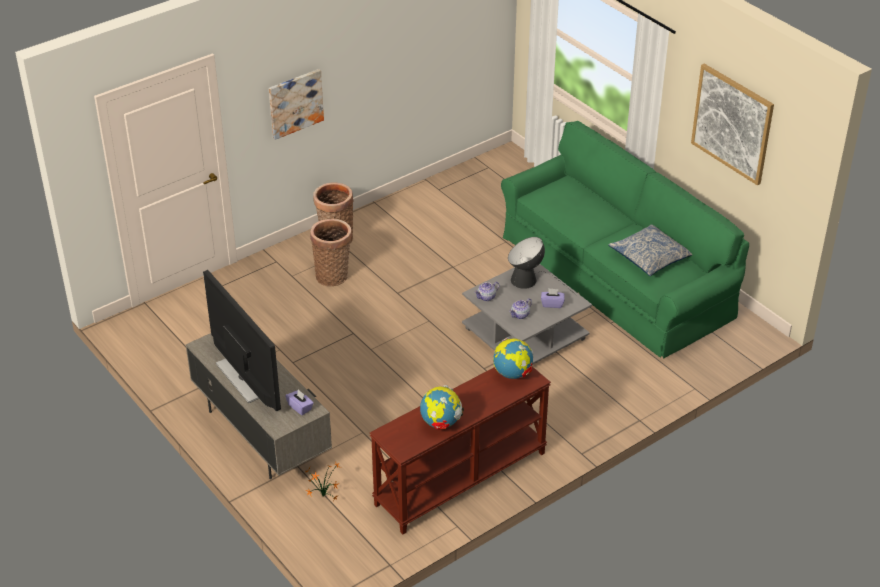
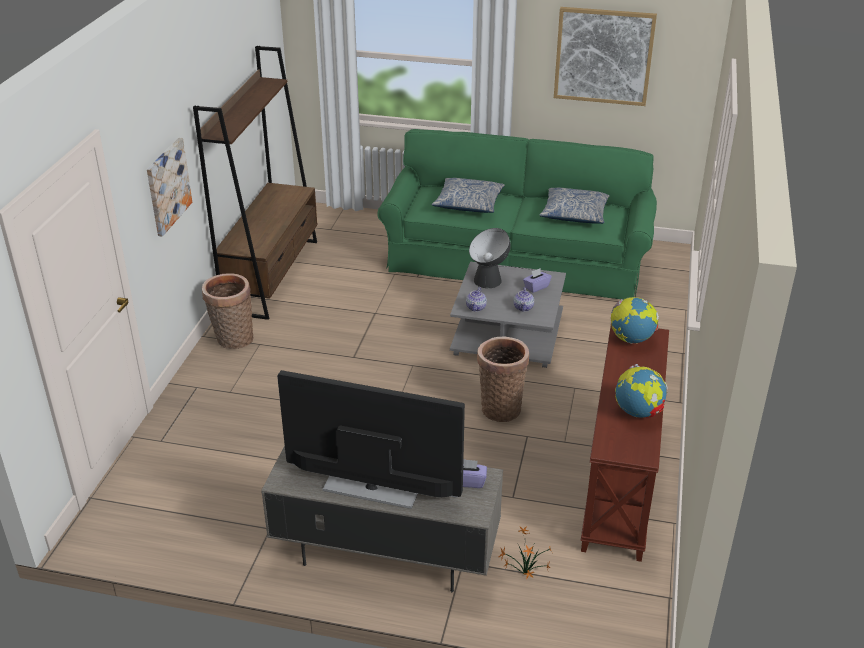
camera: 40 degrees left, 5 degrees down
(333, 275) = (271, 371): basket -> basket (500, 407)
(417, 199) = (272, 275): none -> brown bookcase
(578, 207) = (468, 203): none -> pillow

